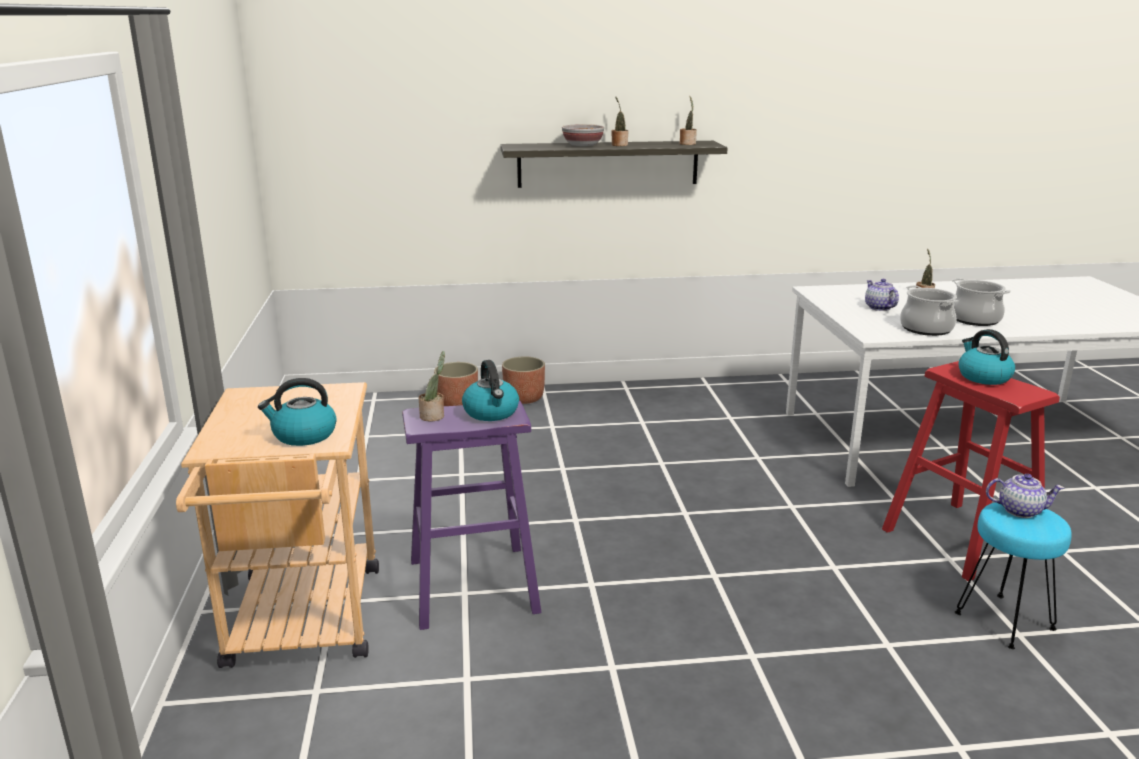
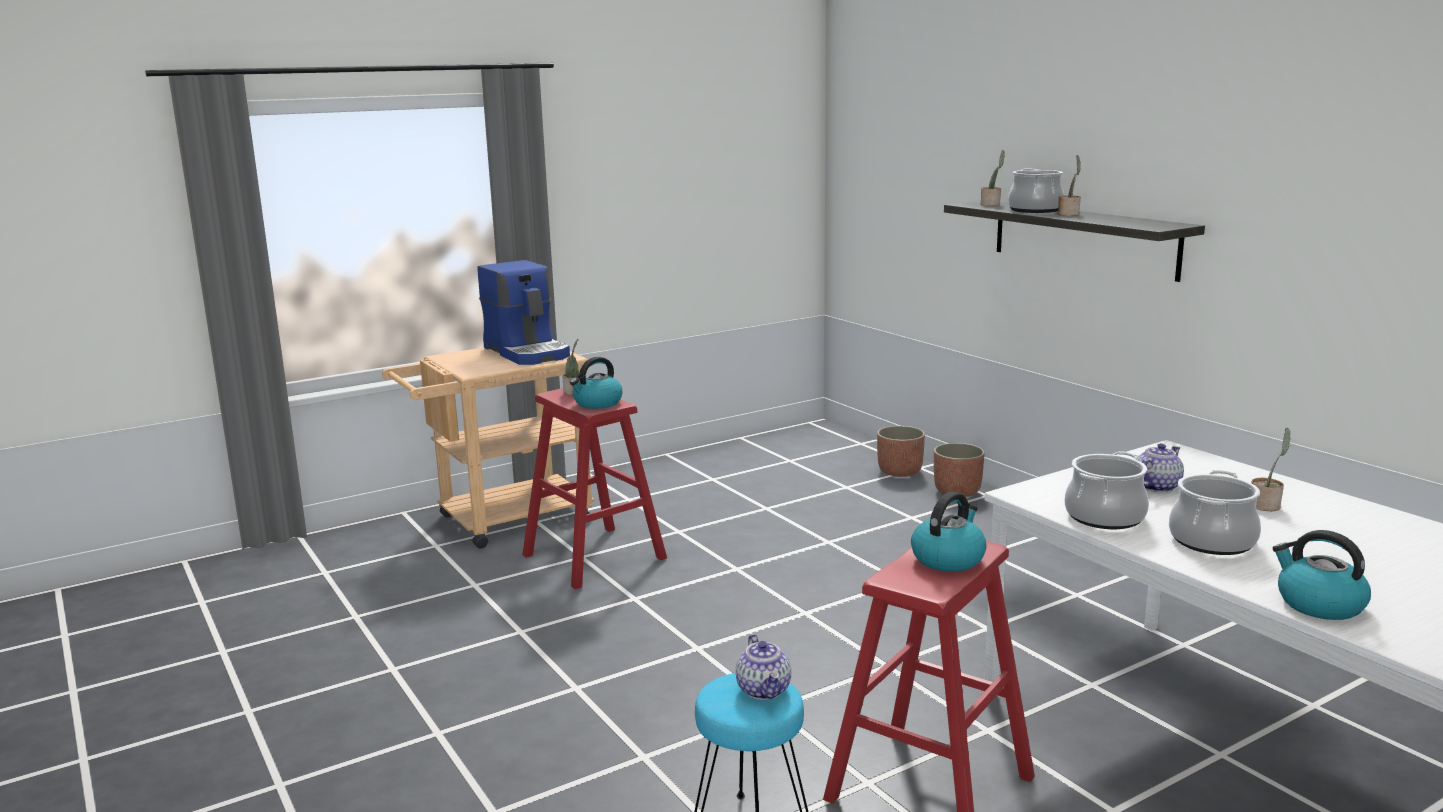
camera: 65 degrees right, 5 degrees down
(283, 403) = (528, 352): none -> coffee machine
(303, 435) = (479, 366): kettle -> kettle (1318, 604)
(472, 585) = (594, 557): purple stool -> red stool
(583, 145) = (1035, 210): bowl -> cooking pot
(687, 143) = (1143, 223): potted plant -> potted plant (991, 205)

